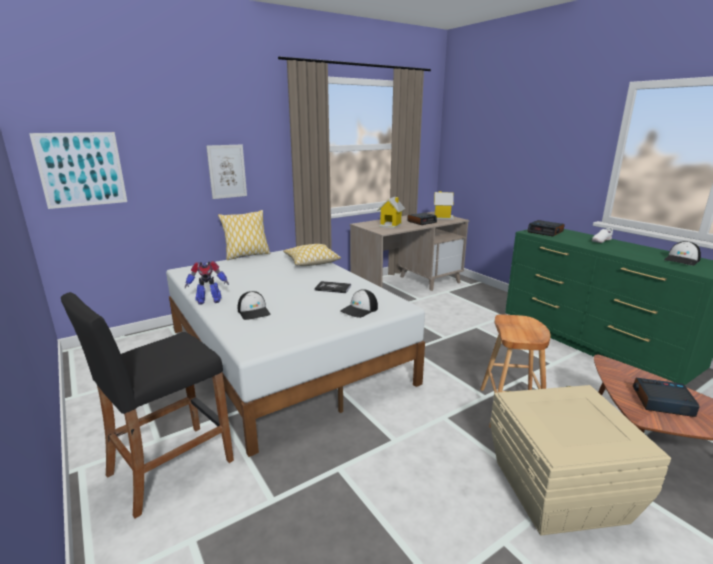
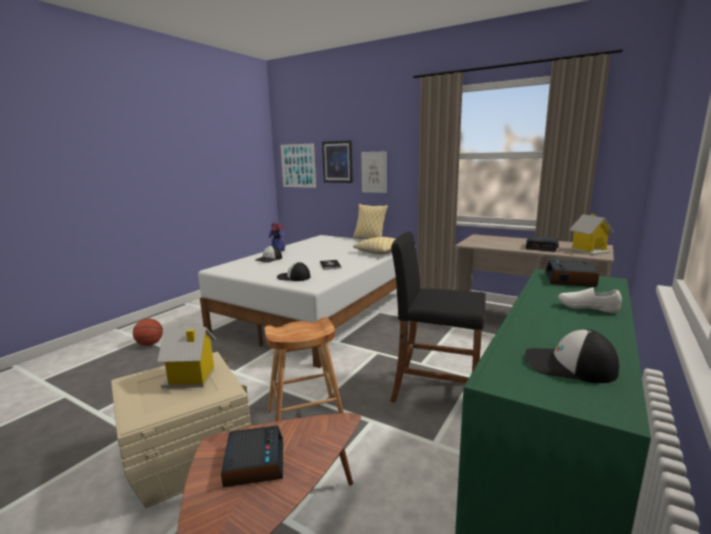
camera: 65 degrees right, 5 degrees down
(166, 160) = (337, 162): none -> picture
(170, 467) = (191, 319): black stool -> black stool (435, 391)
(230, 526) = (150, 344): none -> basketball
(391, 225) = (498, 242): toy house -> toy house (191, 378)

